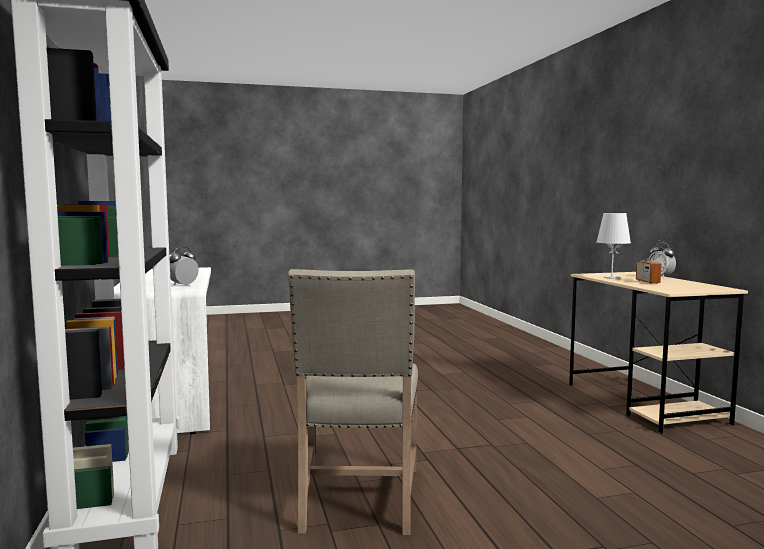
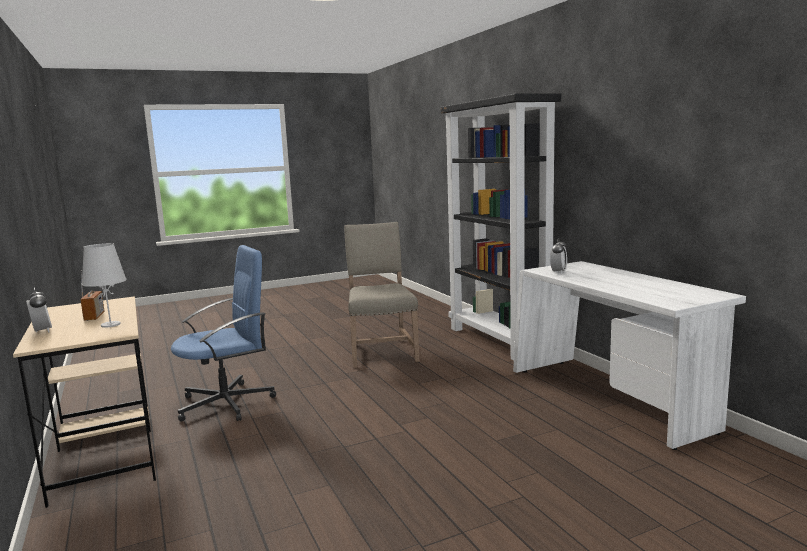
camera: 170 degrees right, 5 degrees up
(572, 434) = (227, 403): none -> blue office chair

